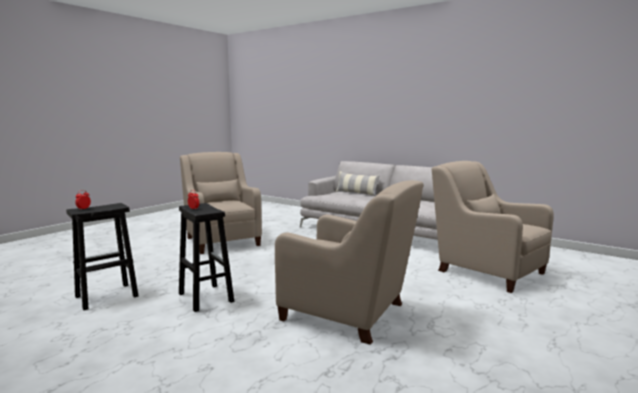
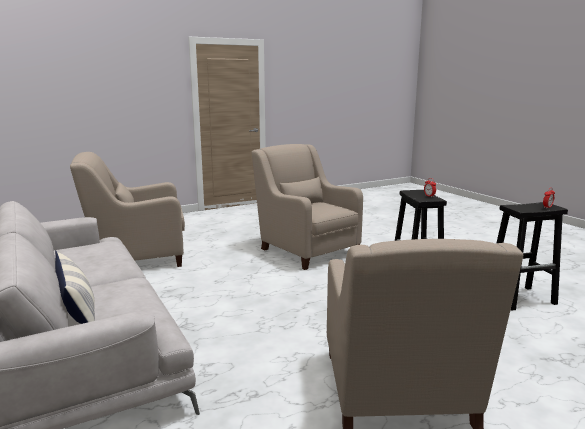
camera: 155 degrees left, 5 degrees up
(487, 271) = (137, 258): beige armchair -> beige armchair turned 90 degrees clockwise

